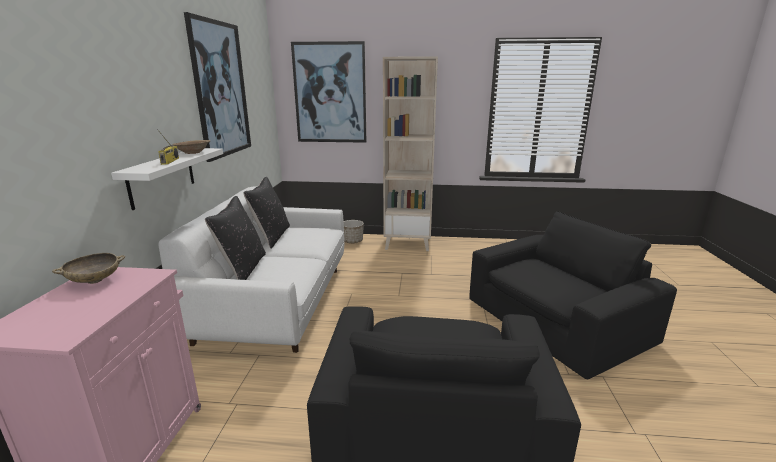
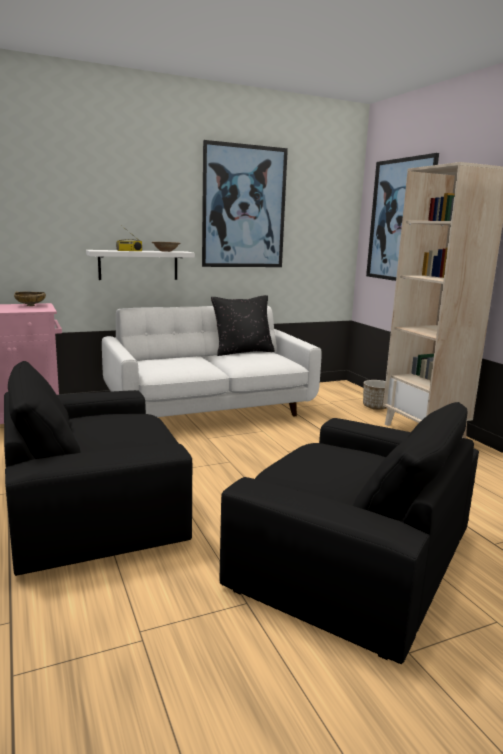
camera: 60 degrees right, 5 degrees down
(242, 268) = (170, 356): black pillow -> none

